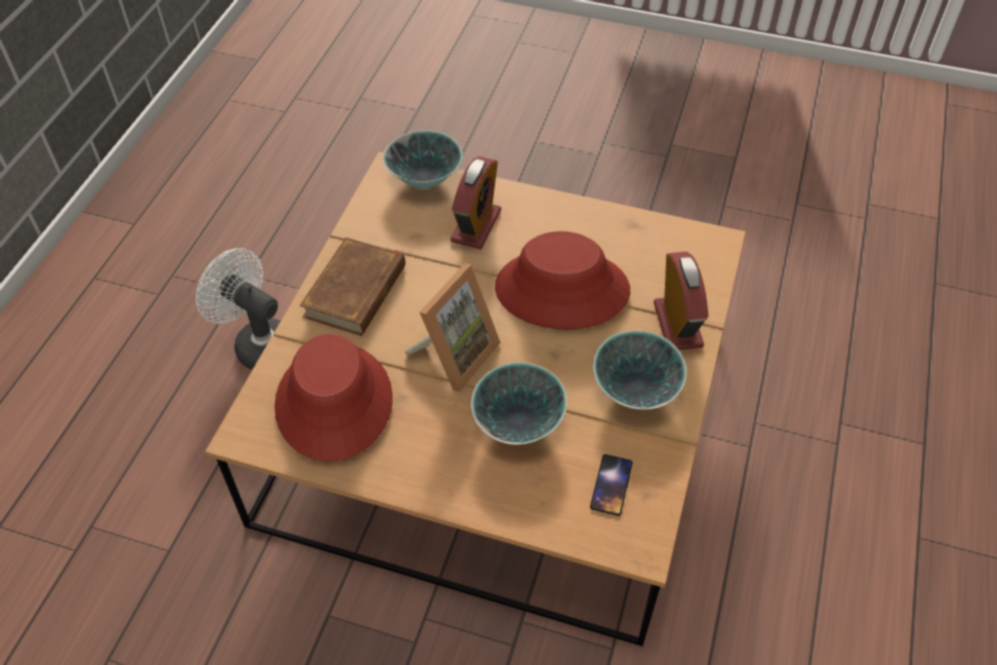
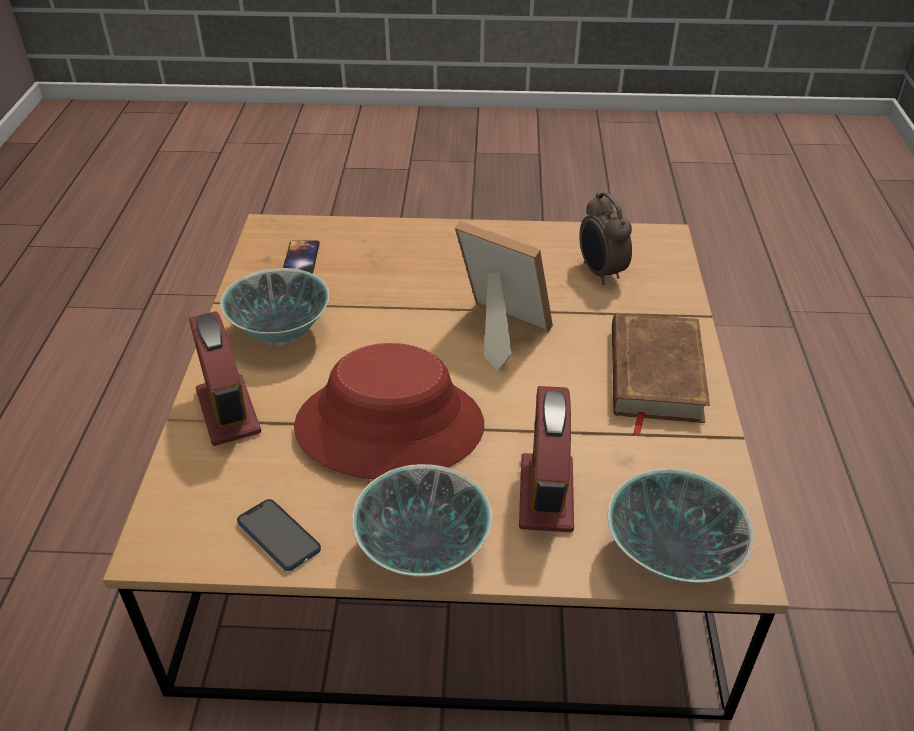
camera: 165 degrees right, 10 degrees down
(258, 344) = (797, 516): white fan -> none
(333, 402) = (600, 273): red hat -> alarm clock
(454, 355) = (497, 332): picture frame -> picture frame turned 105 degrees clockwise
(519, 423) = (403, 287): bowl -> bowl (423, 554)
(643, 234) = (279, 536): none -> phone

